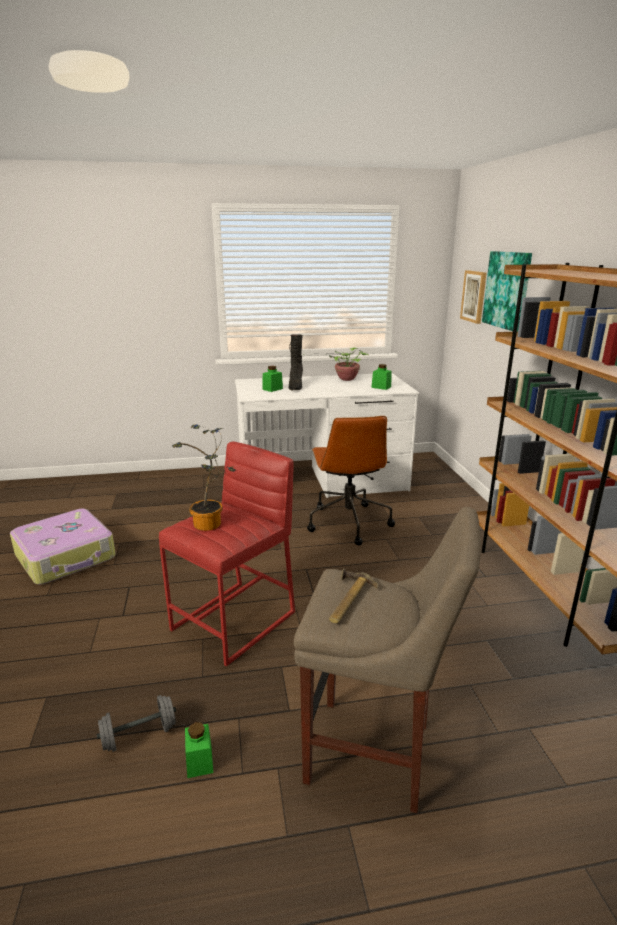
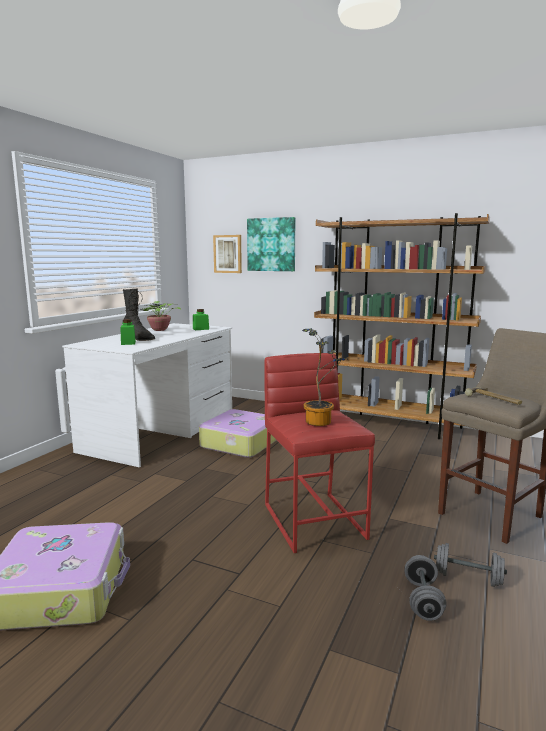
camera: 55 degrees left, 10 degrees down
(199, 761) = (468, 578): green jar -> grey dumbbell
(348, 522) = (239, 443): brown office chair -> suitcase

